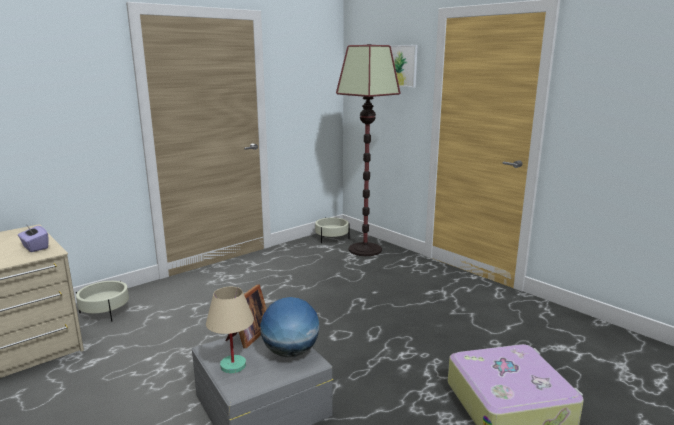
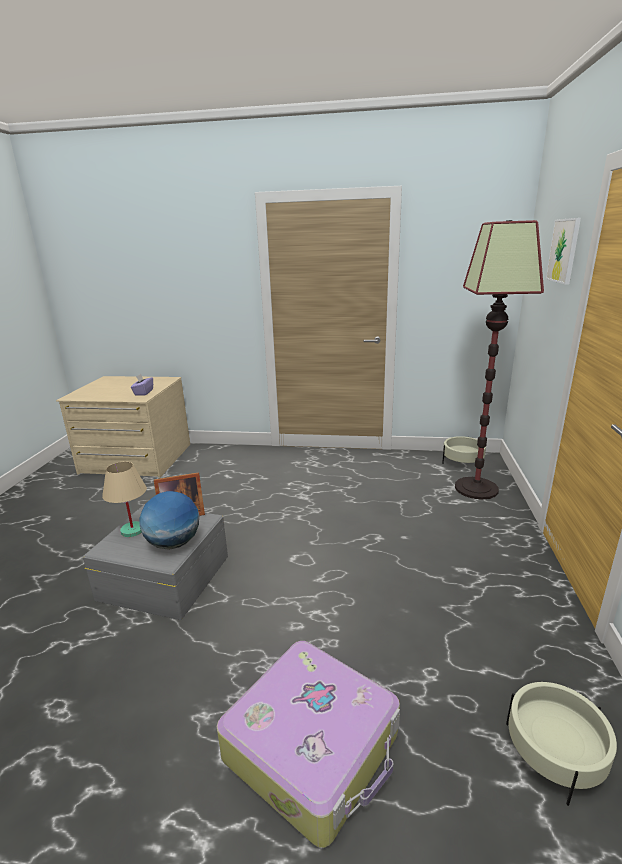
camera: 50 degrees right, 5 degrees up
(105, 311) = (208, 456): beige planter -> beige planter (554, 753)

